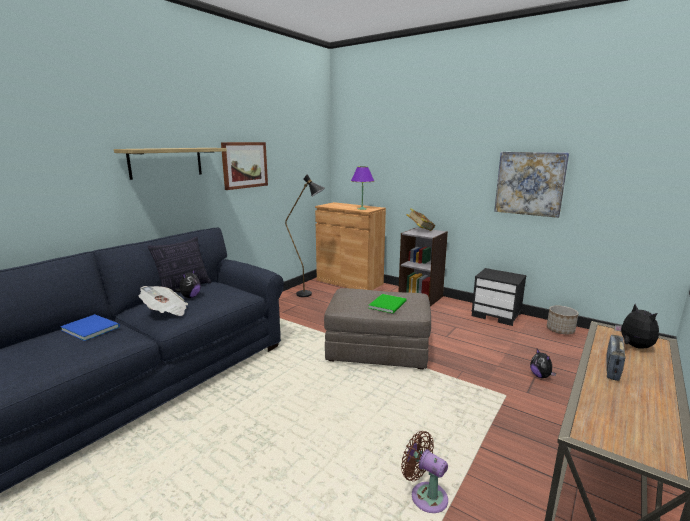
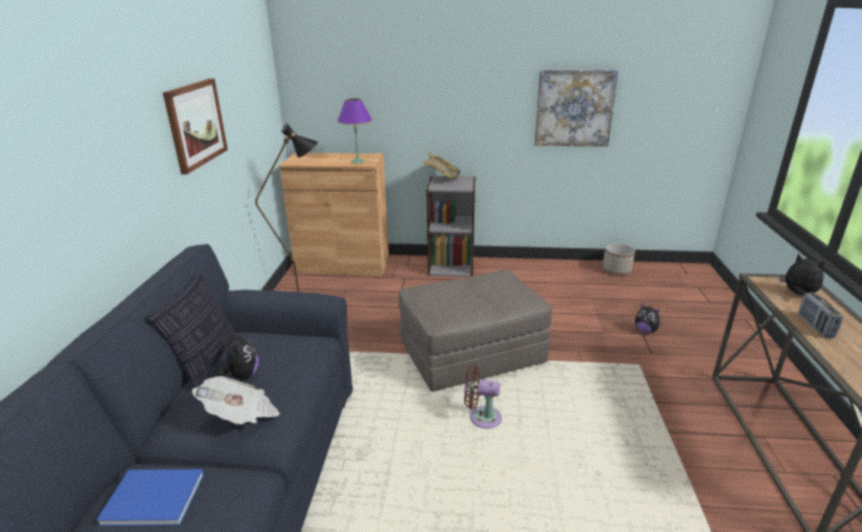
camera: 30 degrees left, 10 degrees up
(166, 162) = (102, 151): shelf -> none
(389, 304) = (492, 298): green book -> none
(425, 495) = (673, 507): brown fan -> brown fan (481, 417)
(497, 315) = (547, 268): black nightstand -> none

